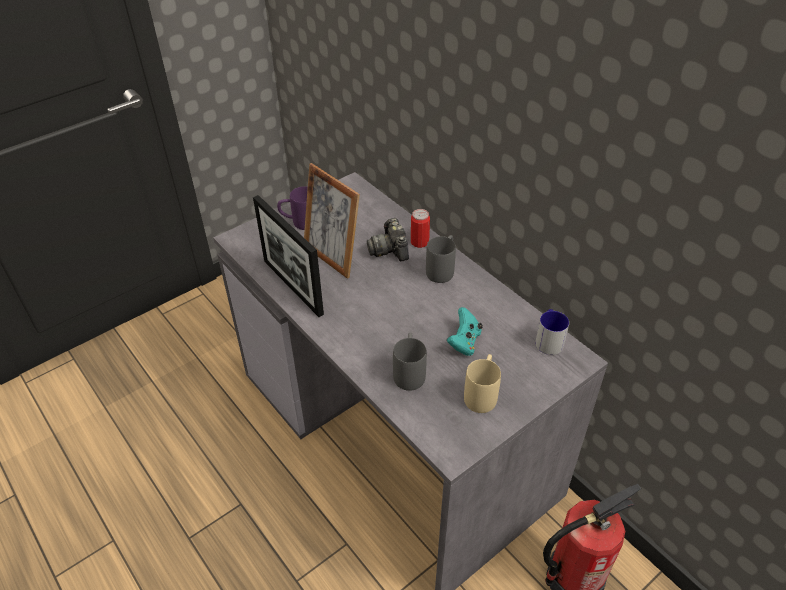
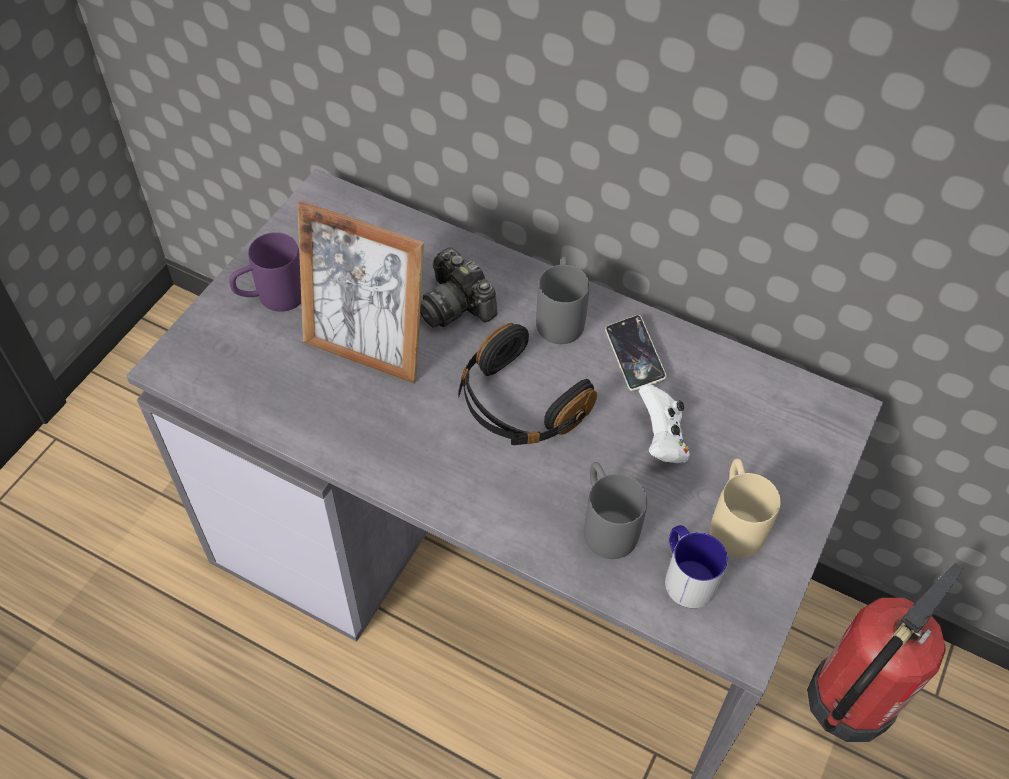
camera: 25 degrees left, 10 degrees up
(293, 287) = (328, 430): picture frame -> none
(396, 303) = (519, 404): none -> black headphones
(419, 242) = (497, 276): can -> none
(464, 342) = (662, 439): turquoise game controller -> white game controller
(472, 299) = (634, 356): none -> phone
(548, 340) = (782, 391): mug -> mug (685, 575)

